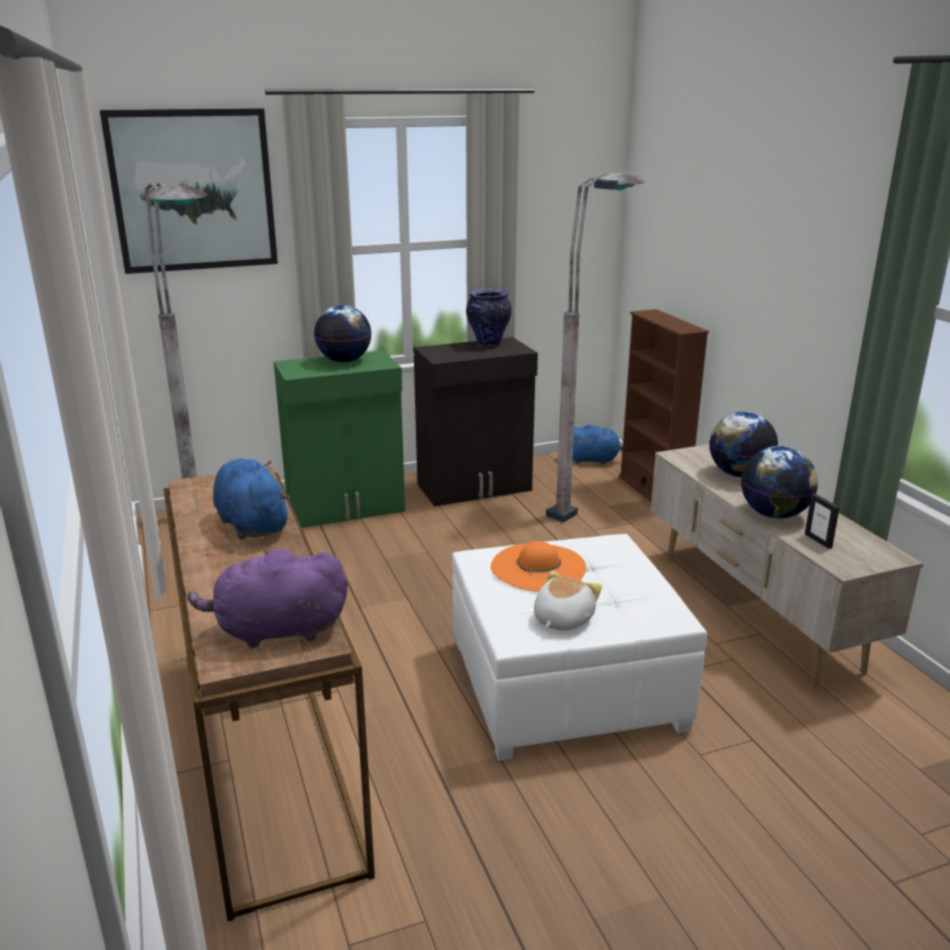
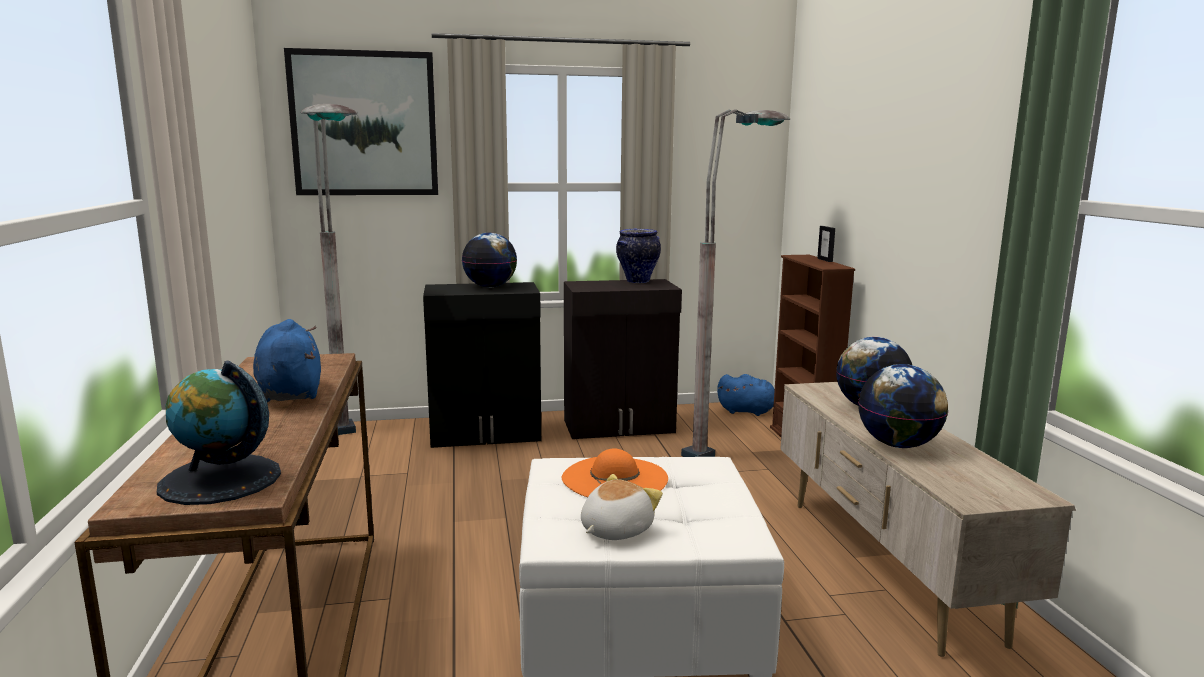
camera: 10 degrees right, 10 degrees down
(276, 631) = (220, 480): purple plush toy -> globe
(346, 508) = (486, 434): green cabinet -> black cabinet
(818, 541) = (944, 473): picture frame -> picture frame (825, 260)

